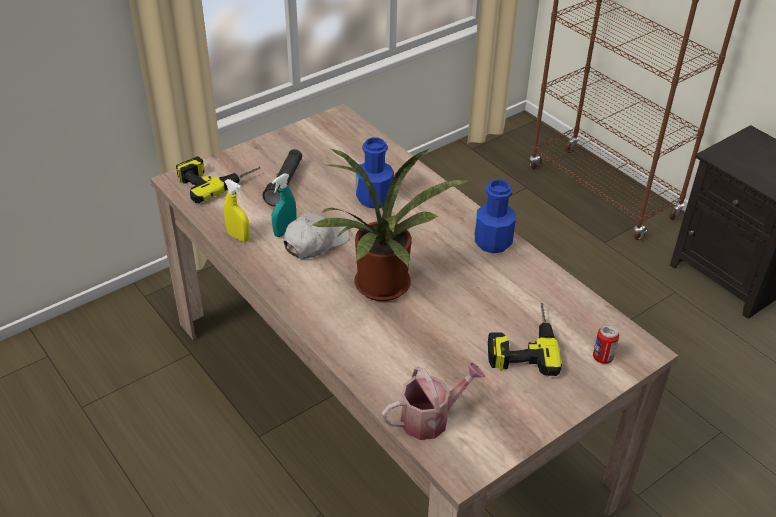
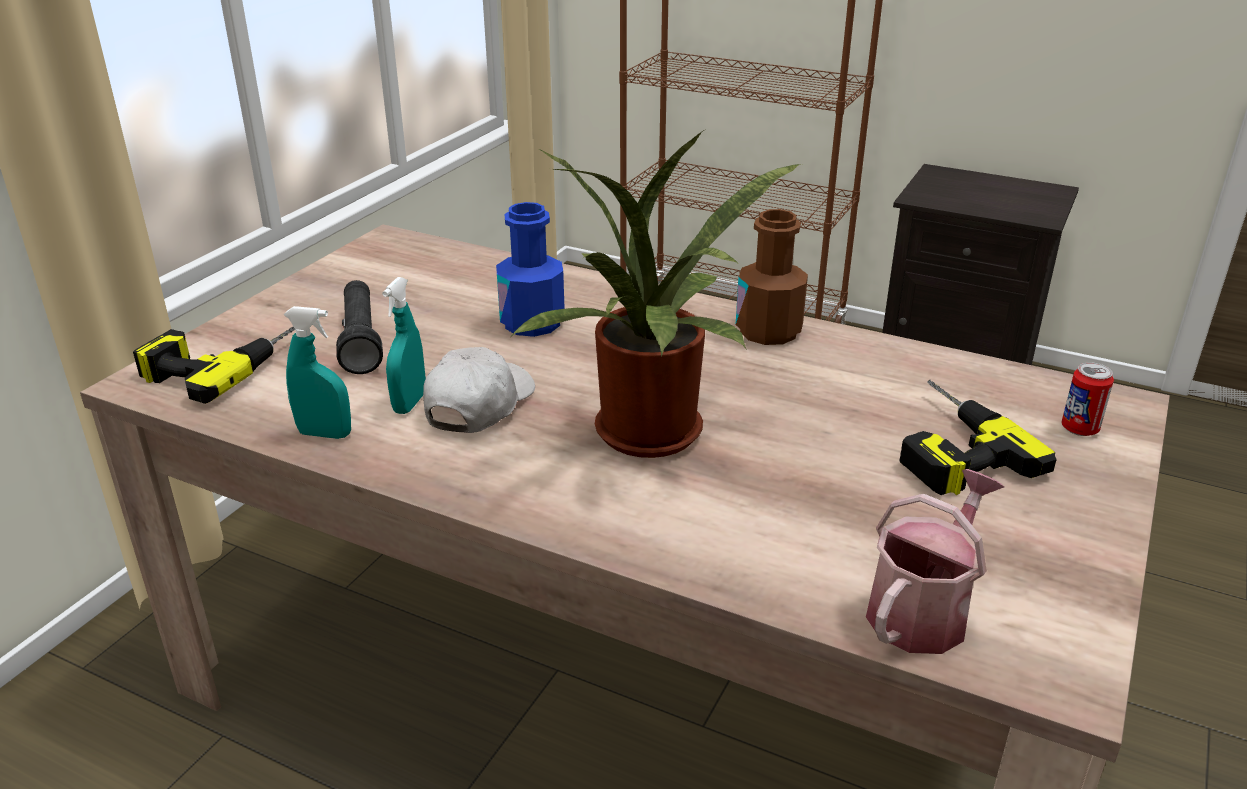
camera: 25 degrees left, 10 degrees down
(238, 237) = (325, 434): yellow spray bottle -> turquoise spray bottle
(493, 242) = (768, 331): blue bottle -> brown bottle

